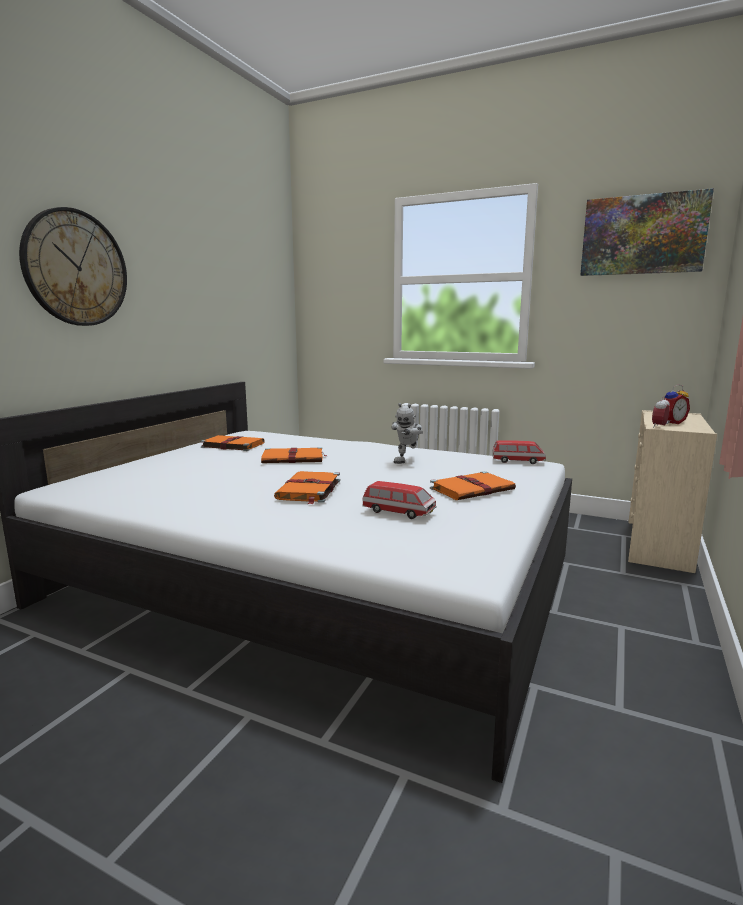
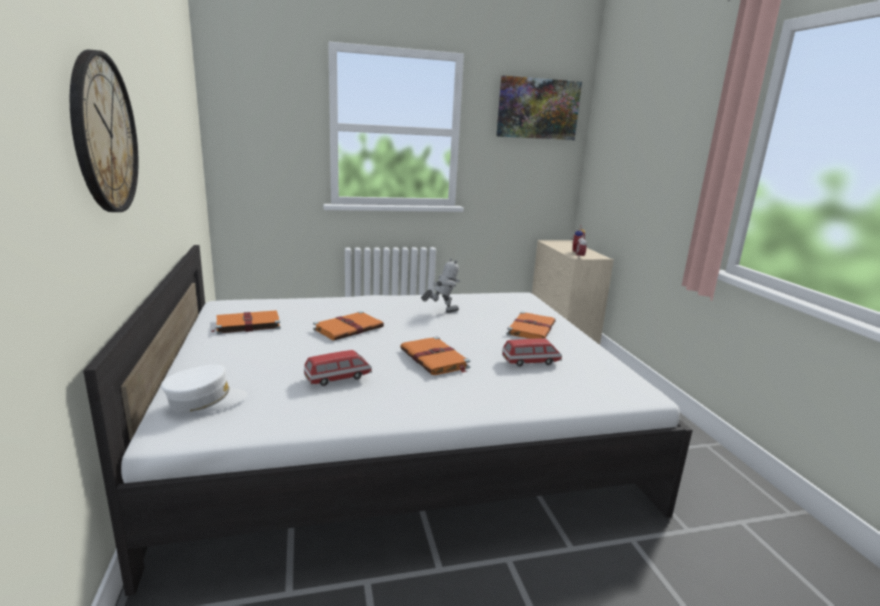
camera: 40 degrees left, 5 degrees up
(101, 477) = (205, 401): none -> white cap
(407, 461) = (441, 311): toy robot -> toy robot turned 105 degrees counterclockwise
(518, 461) = (509, 296): toy car -> toy car (338, 378)

